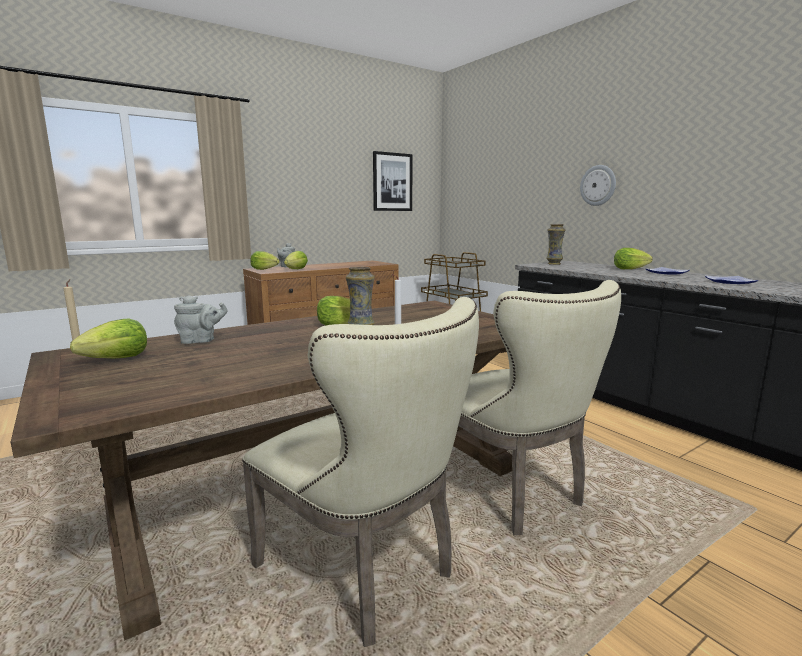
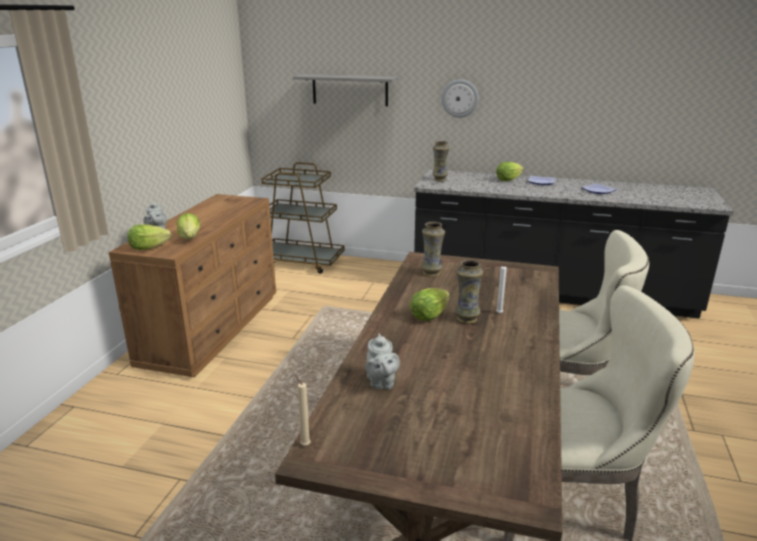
camera: 40 degrees left, 10 degrees up
(117, 359) = (384, 436): lettuce -> none
(200, 341) = (381, 383): grey teapot -> grey teapot turned 135 degrees clockwise
(392, 182) = (207, 87): picture -> none
(415, 310) = (431, 273): none -> vase
(507, 186) = (350, 90): none -> grey shelf

